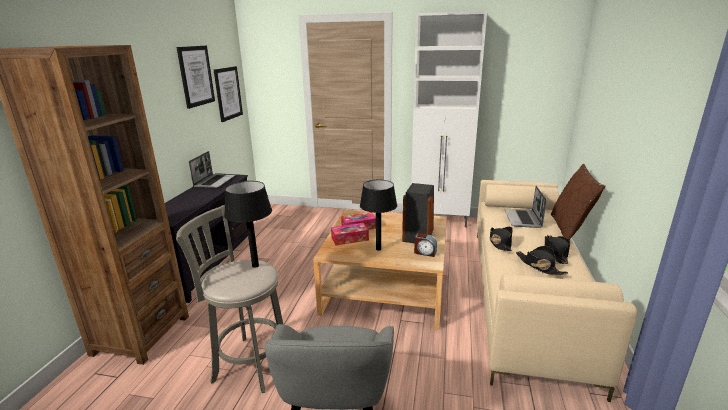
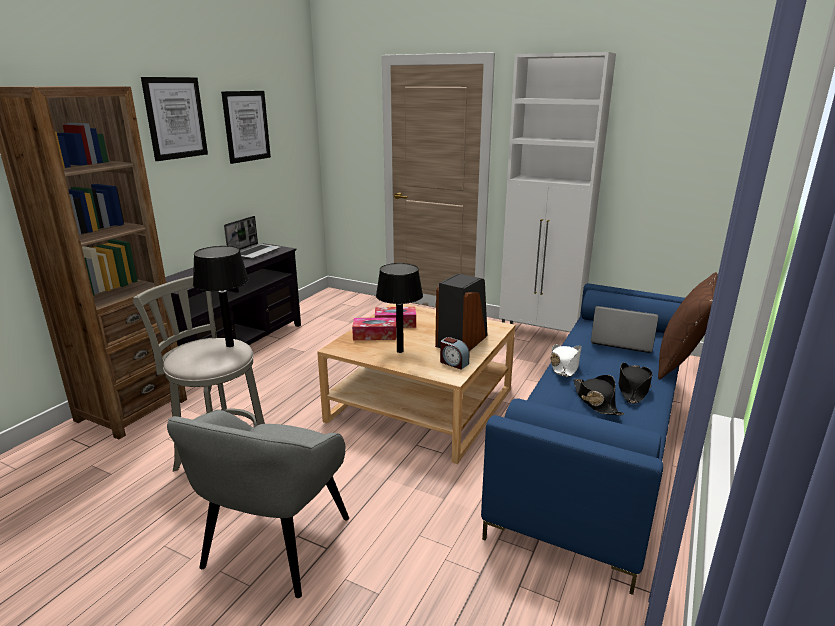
camera: 15 degrees right, 0 degrees up
(228, 93) = (292, 149): picture -> picture (175, 118)
(500, 242) = (564, 366): black hat -> white hat
(523, 219) = (621, 341): laptop -> laptop turned 90 degrees clockwise
(525, 296) = (598, 445): beige sofa -> blue sofa

